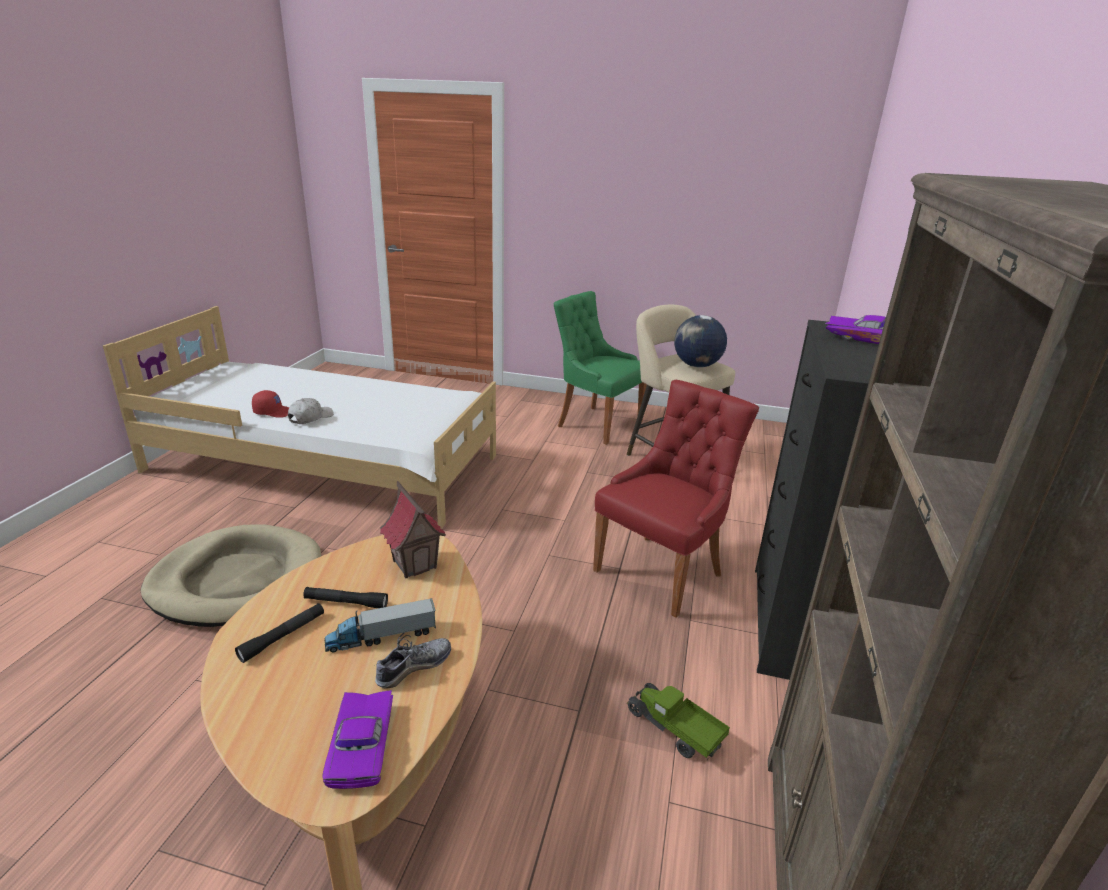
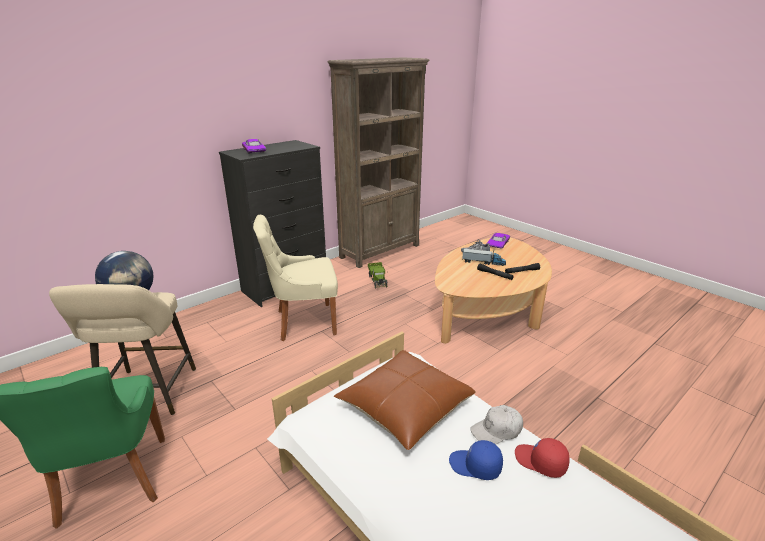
camera: 145 degrees left, 0 degrees up
(237, 580) = (557, 407): beige dog bed -> none
(324, 400) = (475, 466): none -> blue cap
(394, 412) = (404, 407): none -> brown pillow
(415, 564) = (458, 280): toy house -> none
(661, 571) = (303, 322): red chair -> beige chair

